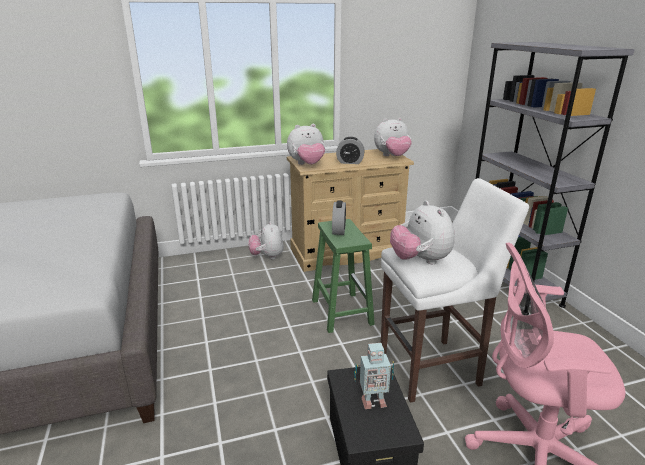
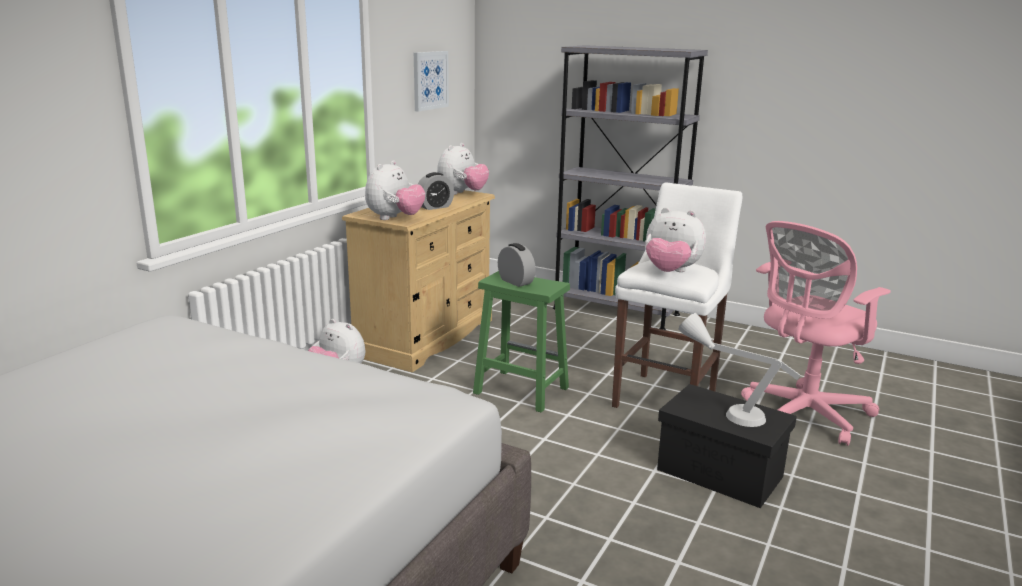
camera: 45 degrees left, 5 degrees down
(372, 401) = (726, 410): toy robot -> grey table lamp
(409, 67) = (430, 80): none -> picture

